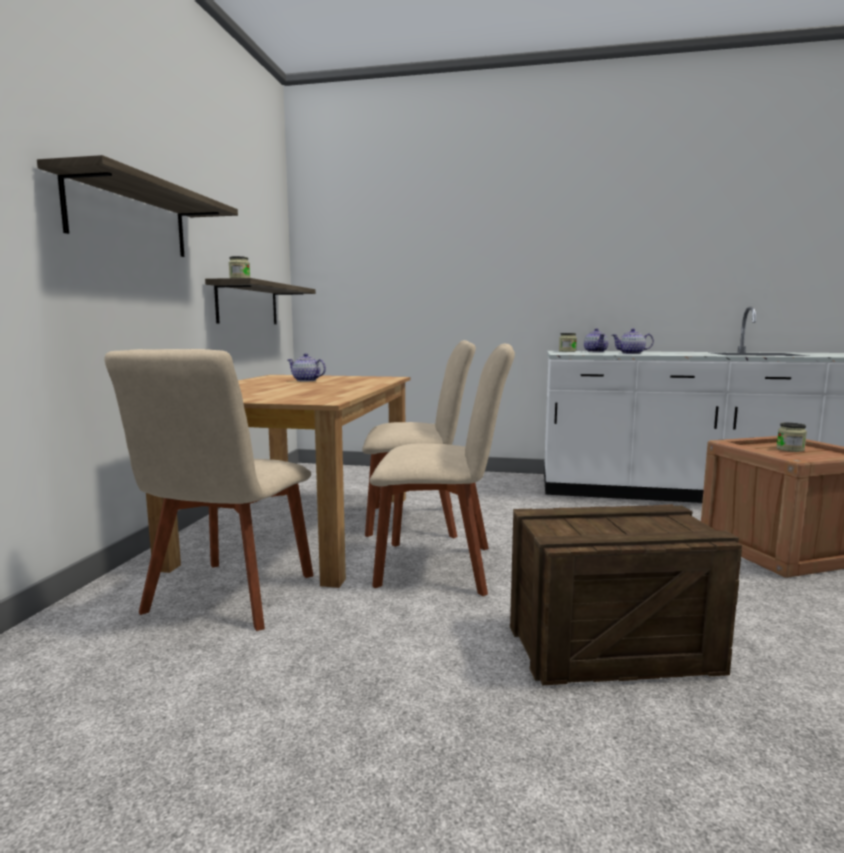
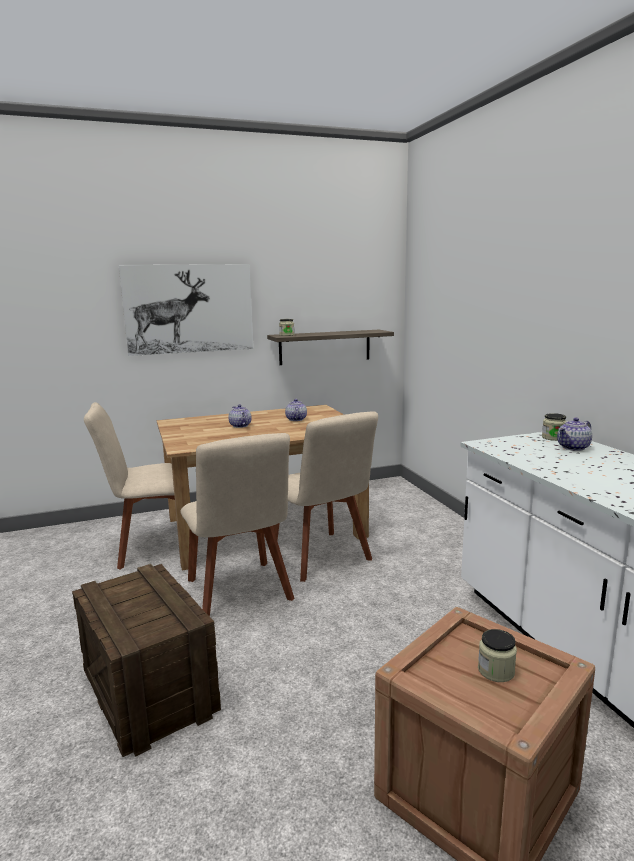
camera: 60 degrees right, 5 degrees up
(129, 218) = (189, 309): shelf -> picture
(631, 353) = (565, 464): teapot -> teapot (240, 426)

